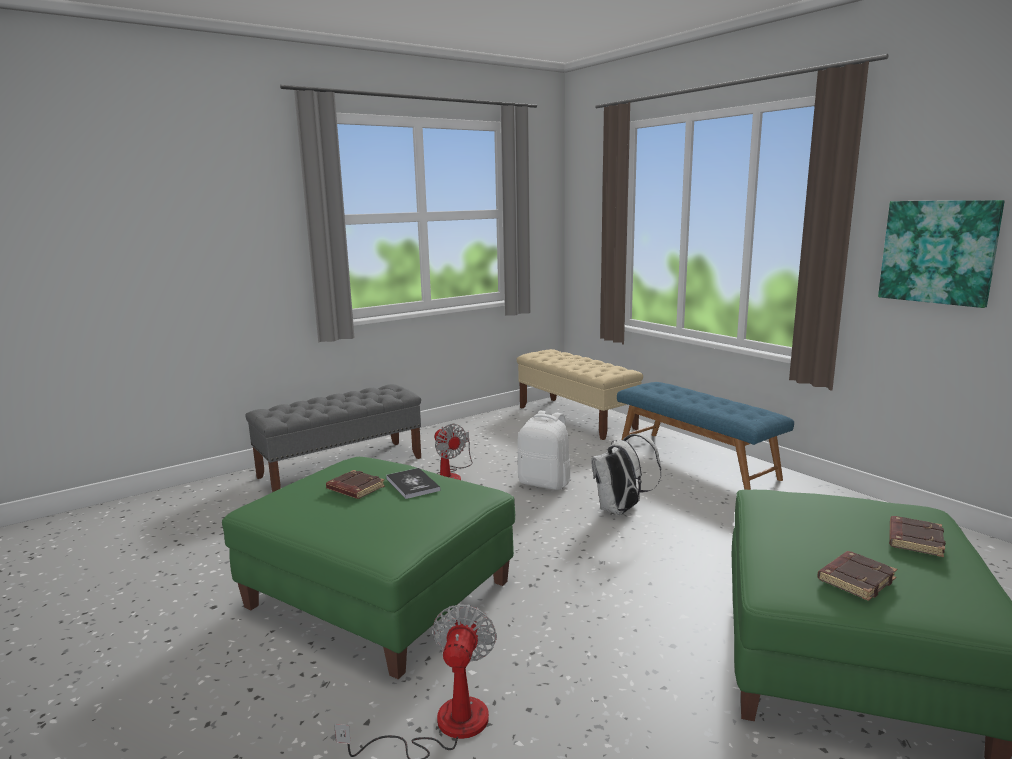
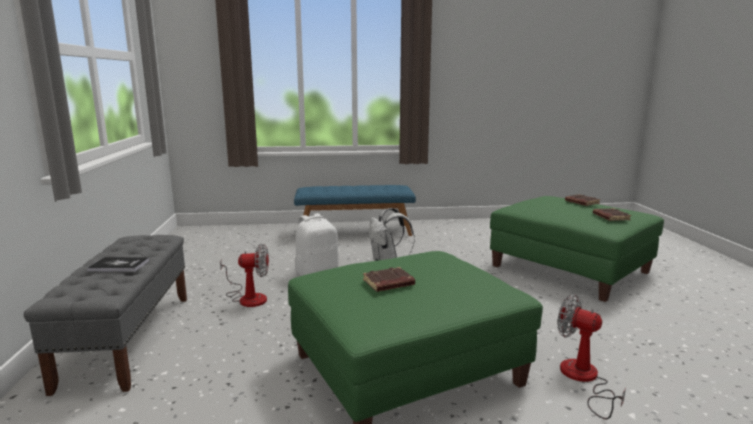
camera: 60 degrees left, 0 degrees up
(412, 484) = (406, 265): book -> book (119, 266)
(576, 418) = (230, 235): beige bench -> none
(938, 252) = (467, 81): picture -> none

